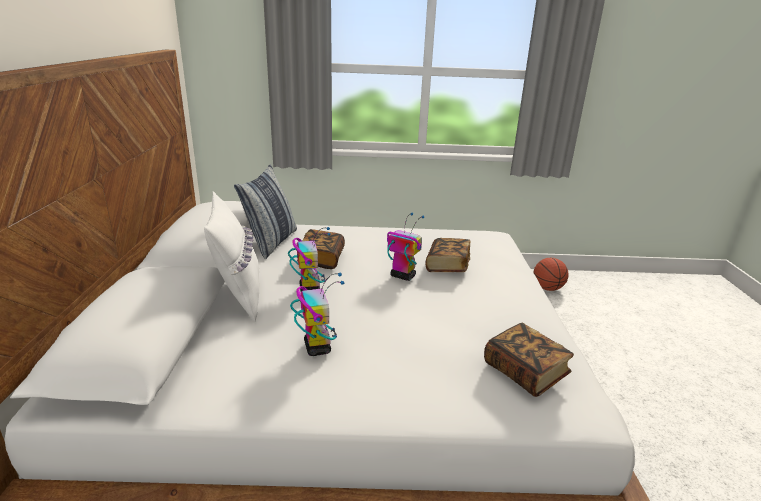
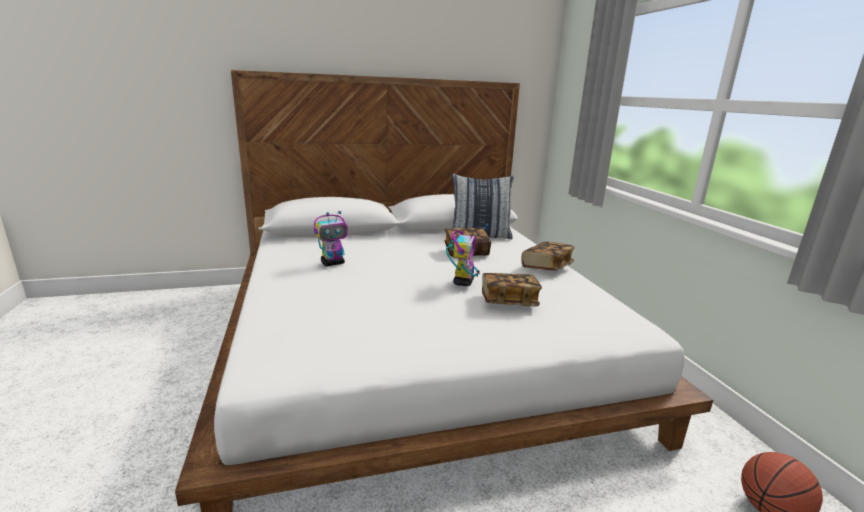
camera: 75 degrees right, 5 degrees down
(238, 295) = (391, 238): white pillow -> none
(309, 289) = (412, 254): toy robot -> none
(525, 372) = (310, 336): book -> book (546, 267)

